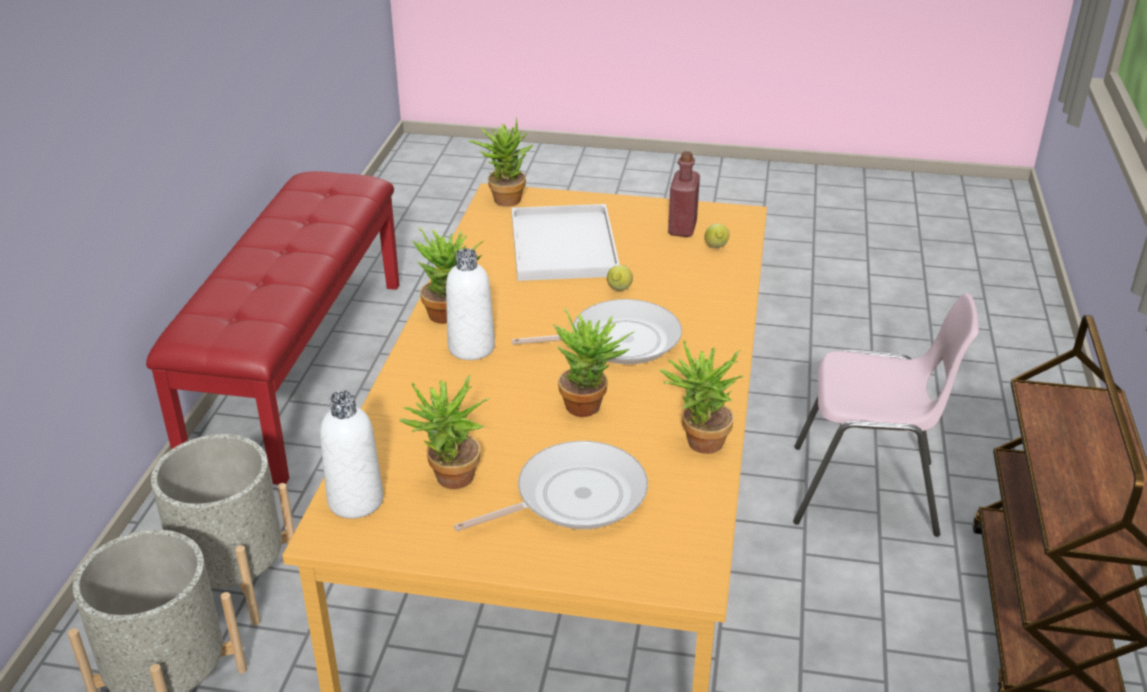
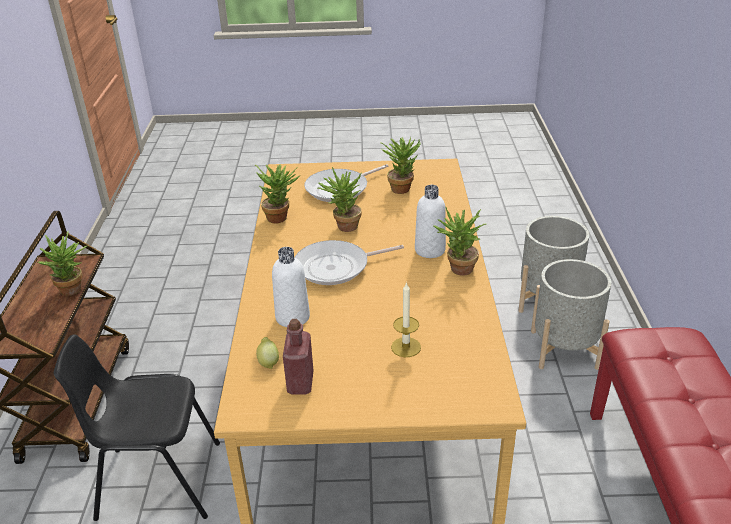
camera: 170 degrees right, 0 degrees up
(355, 501) = (440, 176): white bottle -> white bottle (292, 317)
(503, 198) = (487, 399): potted plant -> potted plant (73, 291)
(561, 243) = (406, 347): white tray -> candle
(618, 290) = (345, 306): lemon -> none
(866, 492) = (158, 480): pink chair -> black chair

